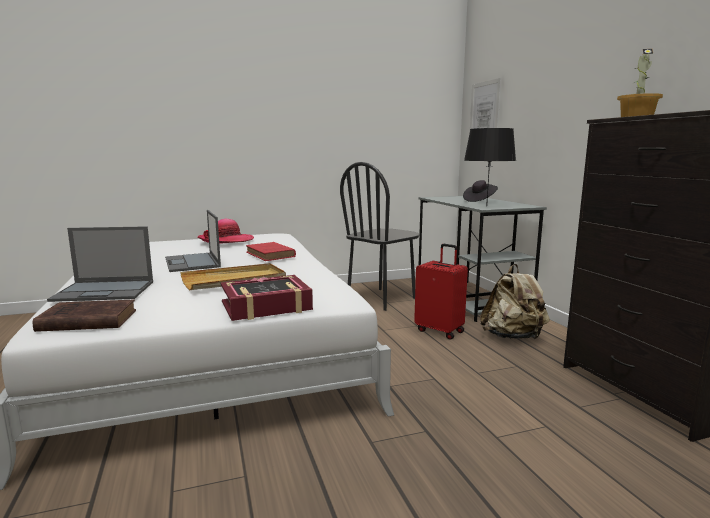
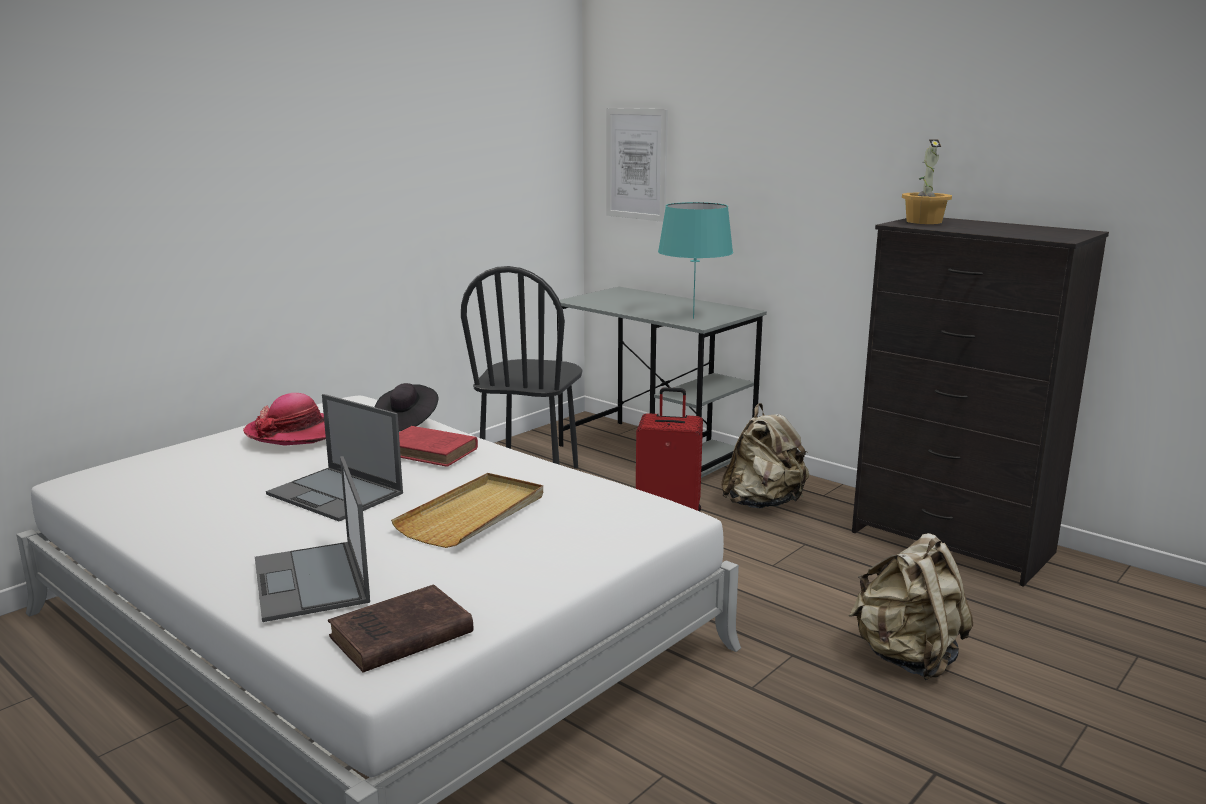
camera: 30 degrees left, 5 degrees up
(105, 291) = (311, 581): laptop -> laptop turned 105 degrees clockwise
(266, 306) = (596, 547): book -> none
(479, 200) = (656, 302): black hat -> black hat (406, 422)
(486, 206) = (693, 318): black table lamp -> turquoise table lamp
(517, 462) = (907, 657): none -> beige backpack

